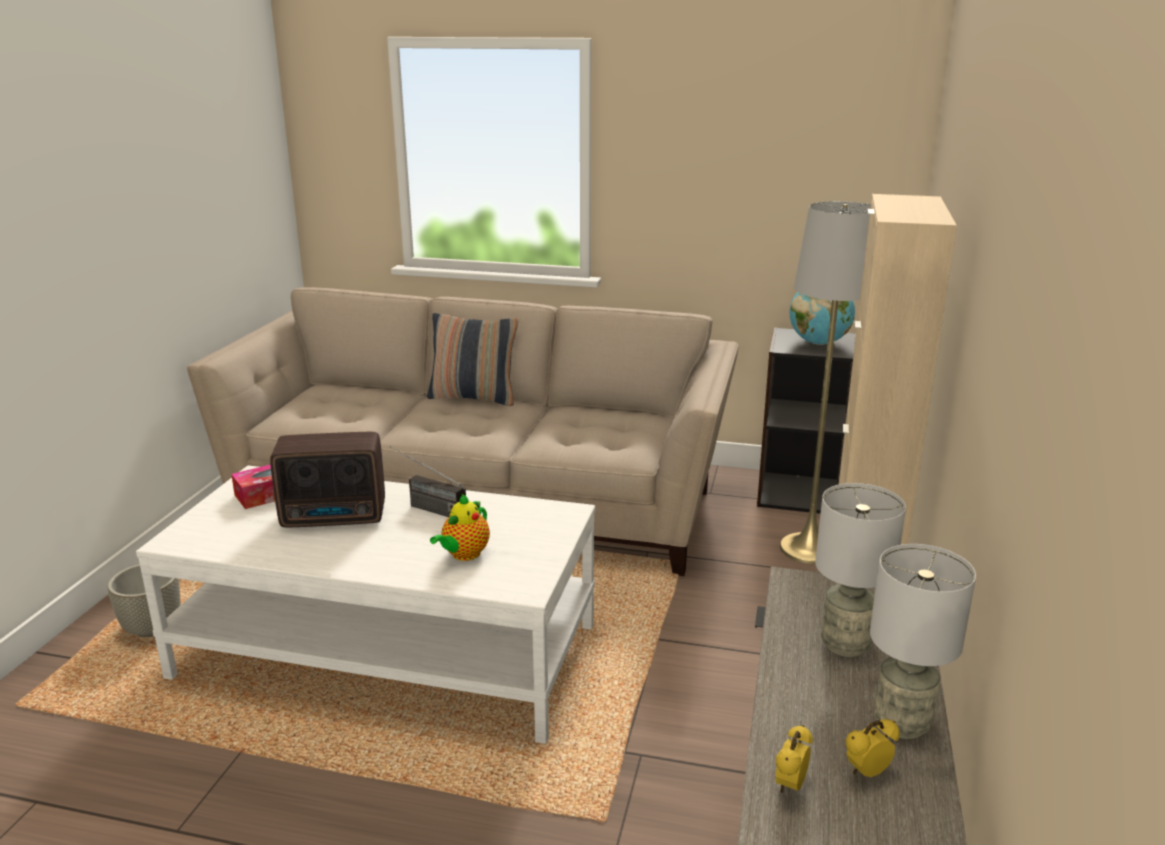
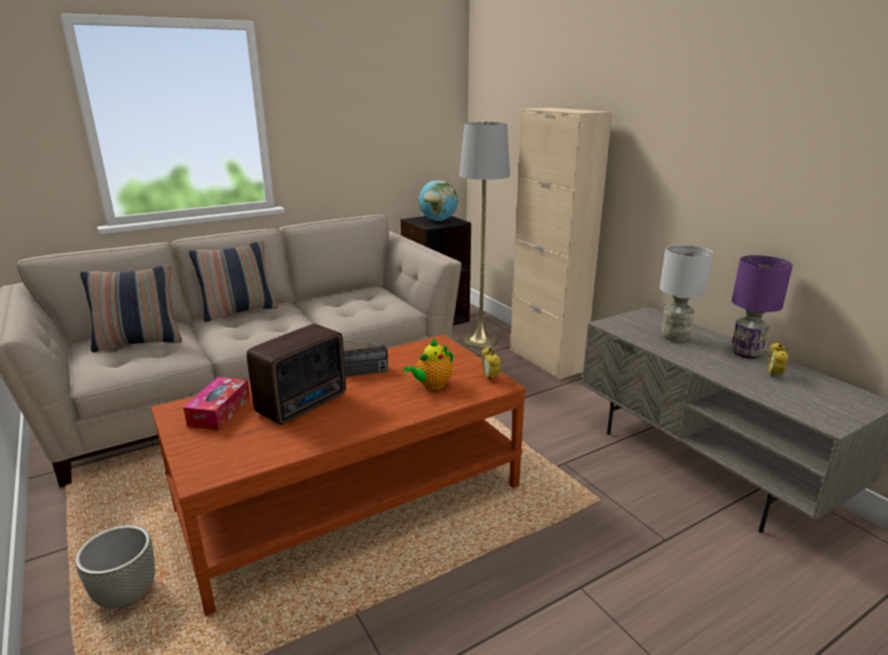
camera: 45 degrees left, 0 degrees up
(349, 400) = (139, 342): none -> pillow
(388, 652) = (352, 497): white coffee table -> brown coffee table
(464, 555) = (431, 385): teapot -> teapot turned 60 degrees clockwise
(790, 786) = (768, 392): alarm clock -> alarm clock (490, 377)
(901, 723) = (745, 353): grey table lamp -> purple table lamp

